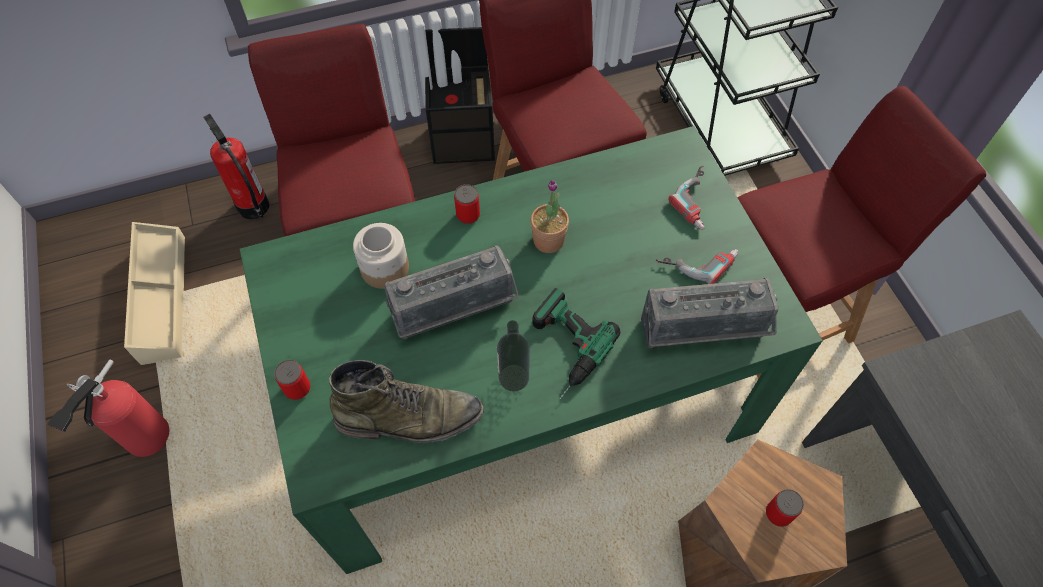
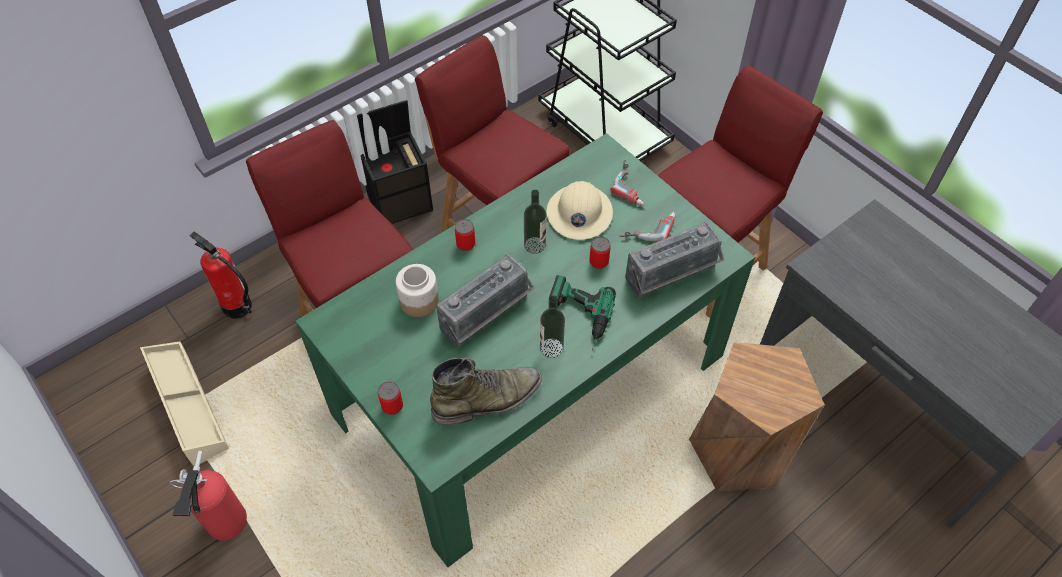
camera: 20 degrees left, 5 degrees down
(548, 240) = (534, 245): potted plant -> bottle
(618, 216) = (579, 213): none -> beige hard hat
(778, 513) = (767, 386): can -> can (599, 261)

